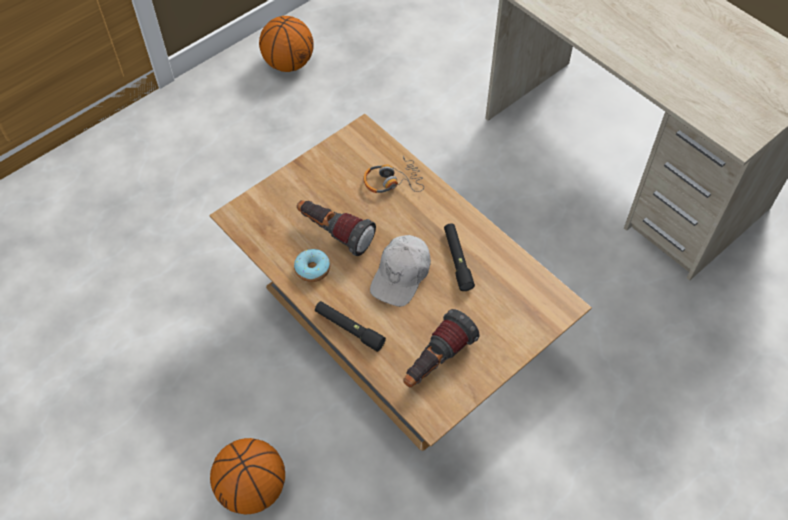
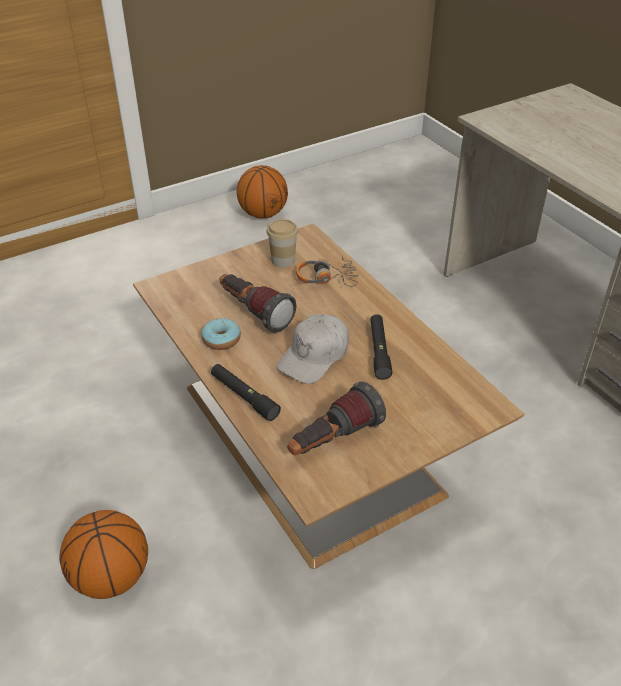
camera: 10 degrees right, 15 degrees down
(346, 166) = (283, 260): none -> cup

